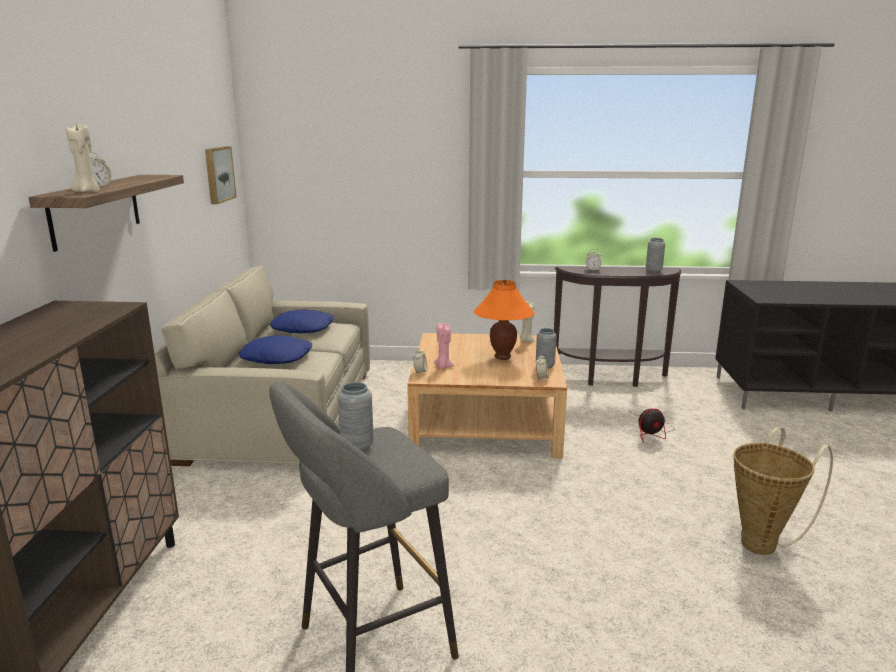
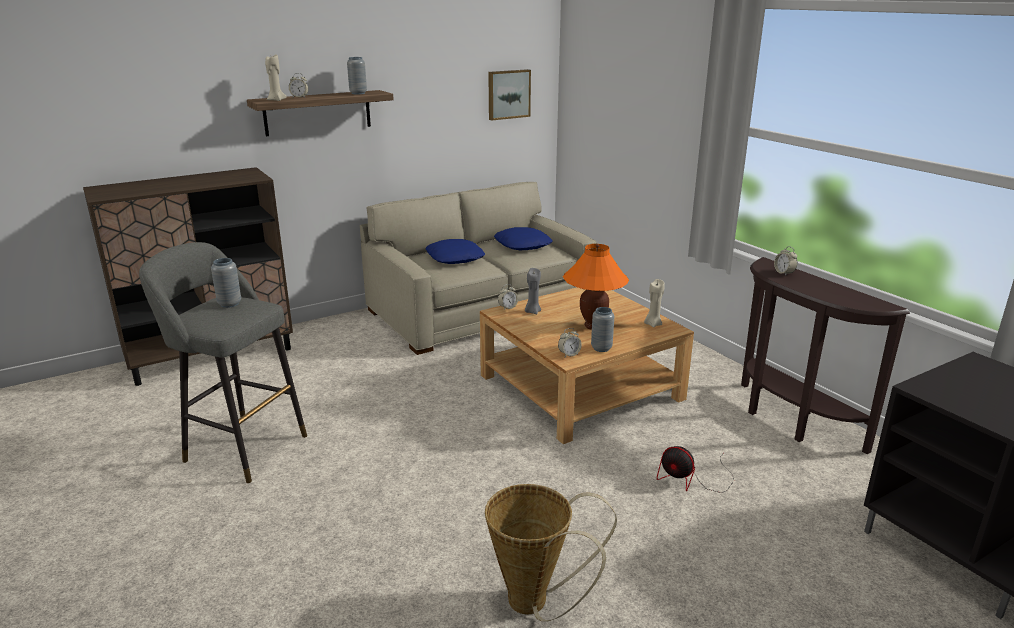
camera: 55 degrees right, 5 degrees up
(443, 367) = (532, 311): pink candle -> grey candle
(653, 271) = (853, 299): grey vase -> grey vase (358, 93)

